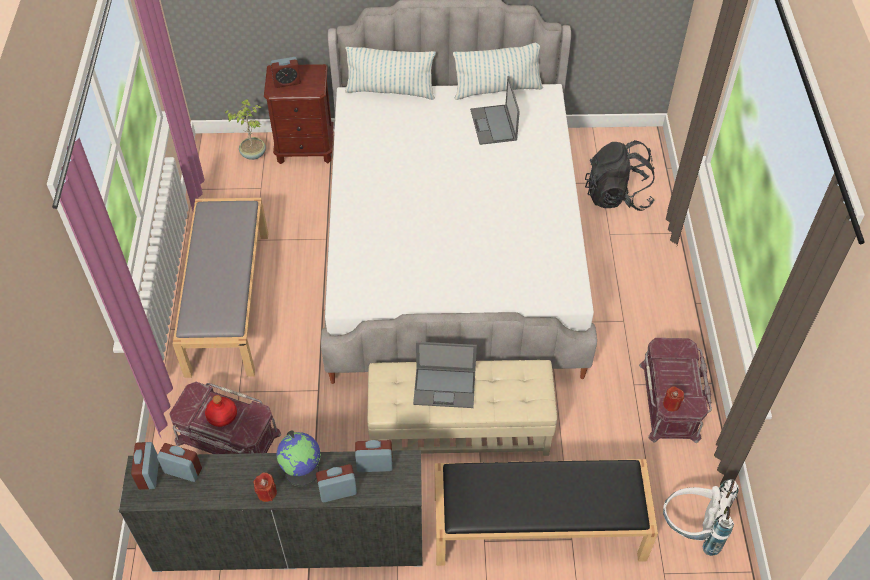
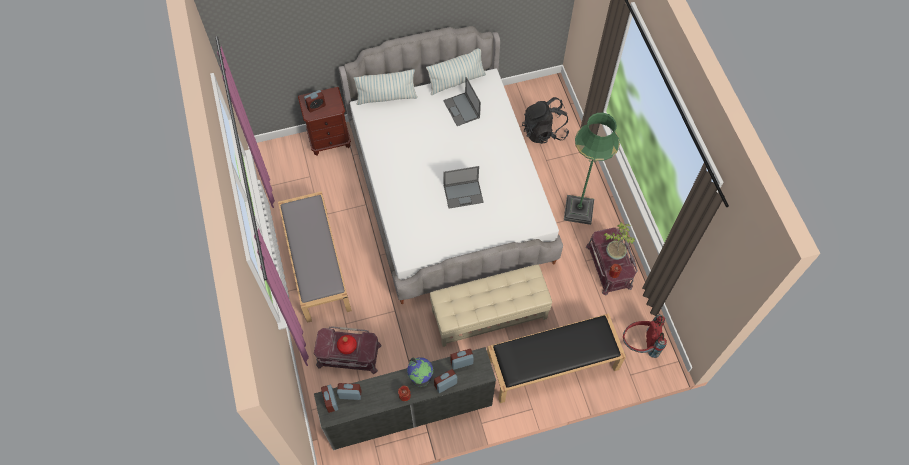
camera: 15 degrees left, 10 degrees up
(253, 153) = (295, 151): potted plant -> potted plant (615, 252)
(445, 387) = (481, 297): laptop -> laptop (464, 194)
(641, 312) = (578, 210): none -> green floor lamp
(691, 530) = (639, 344): white backpack -> red backpack

